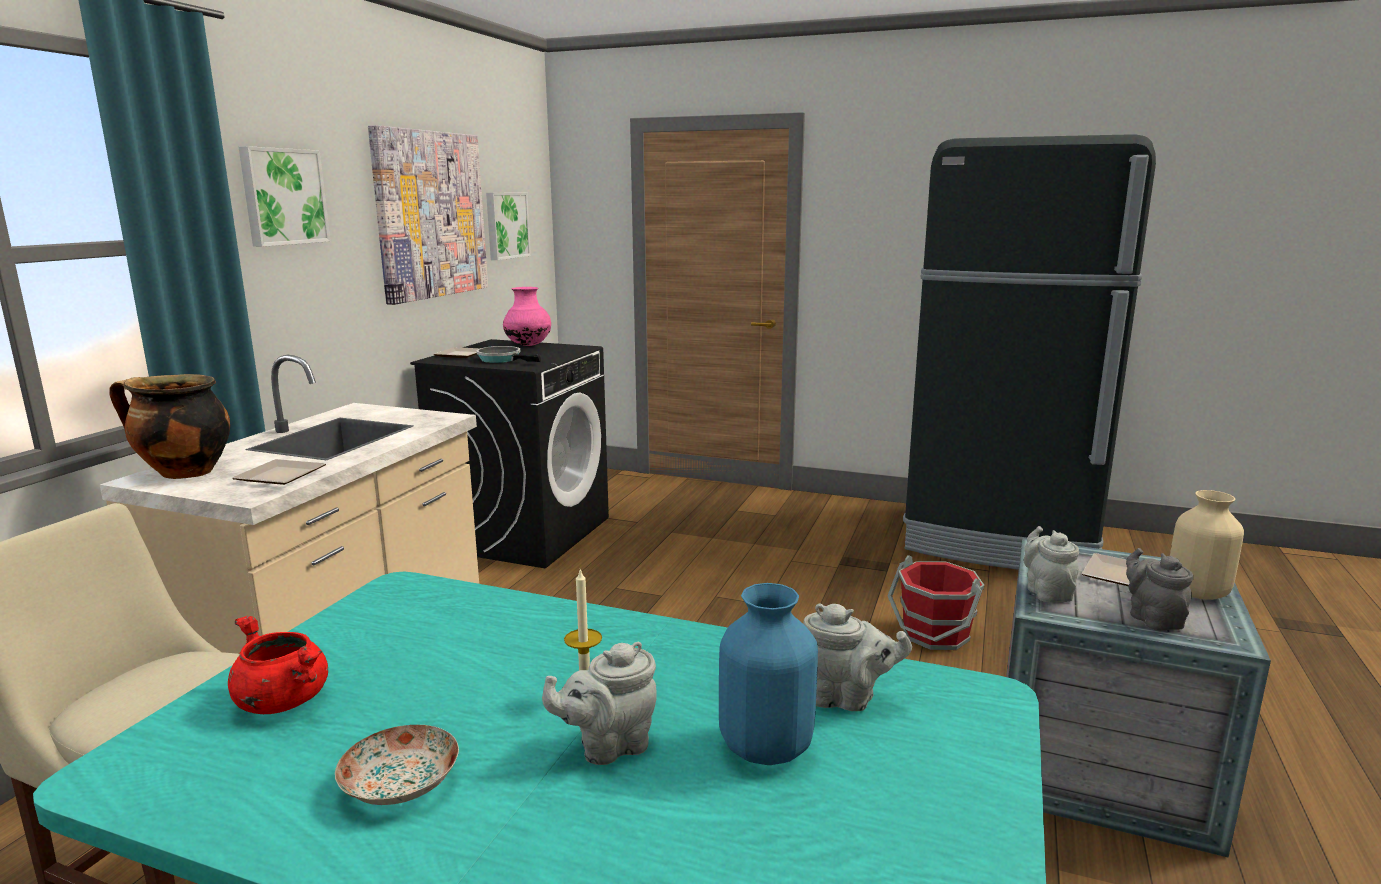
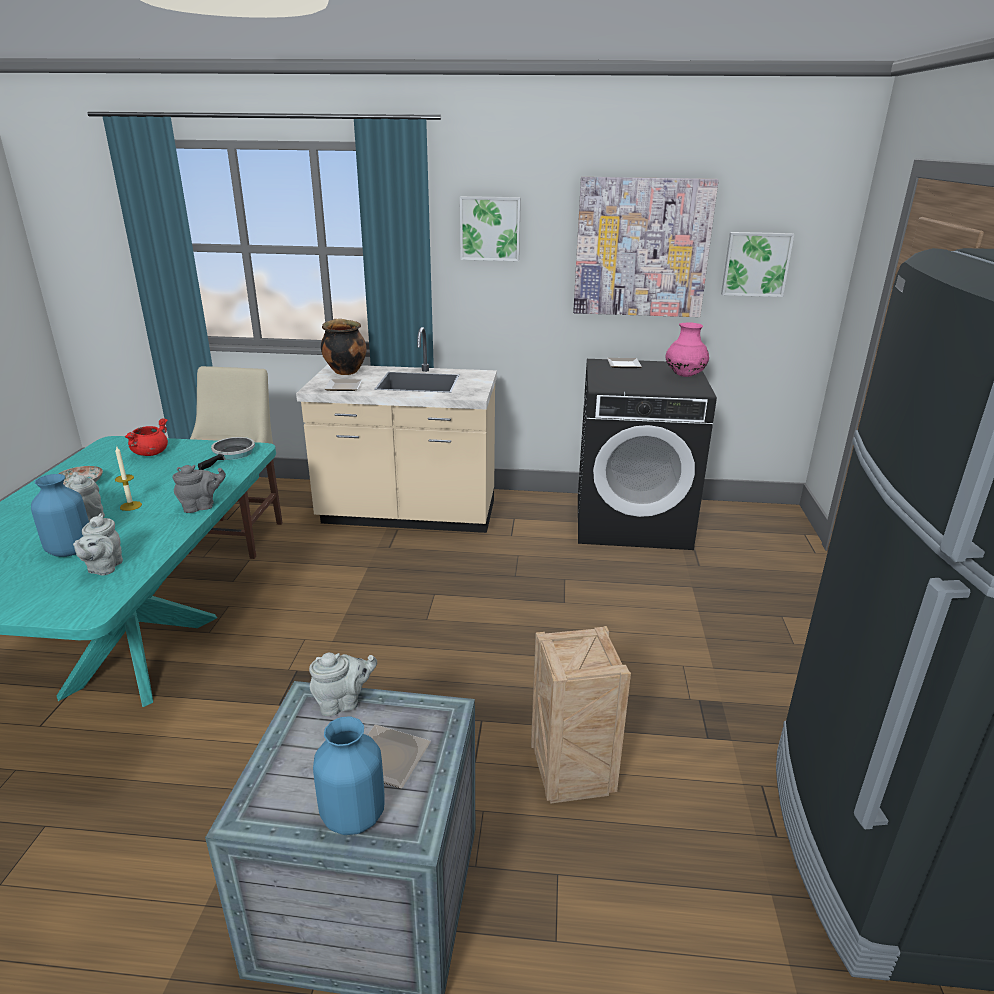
camera: 75 degrees right, 10 degrees up
(502, 359) = (620, 377): frying pan -> frying pan (232, 455)
(935, 635) = (573, 777): red bucket -> crate
(1152, 618) = (290, 766): grey teapot -> grey teapot (201, 506)
(1196, 592) = (354, 815): beige vase -> blue vase

